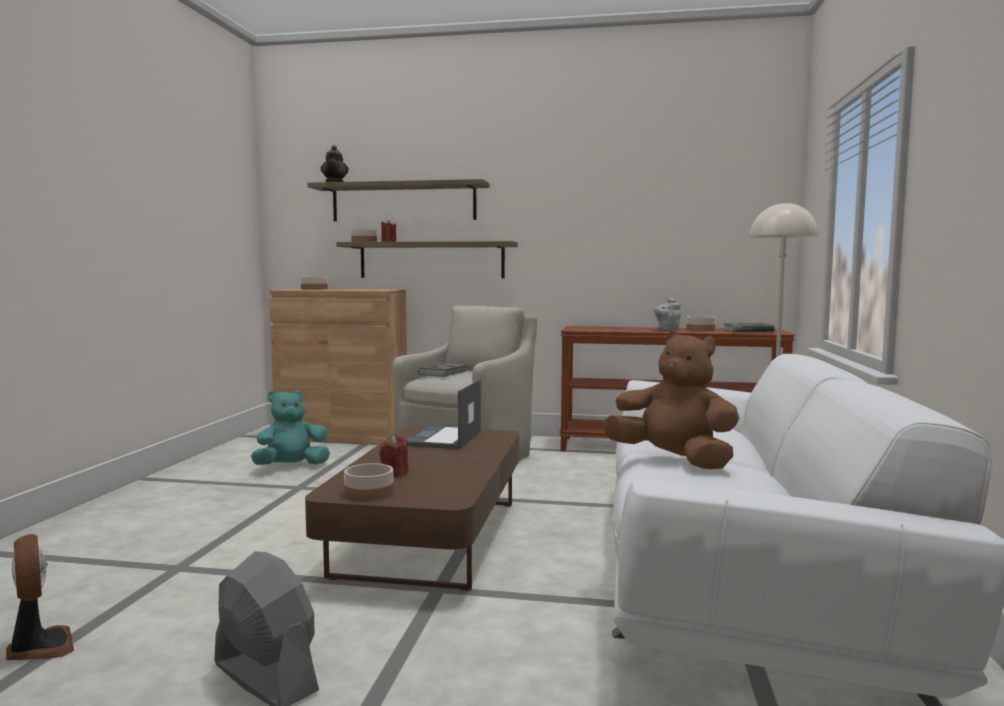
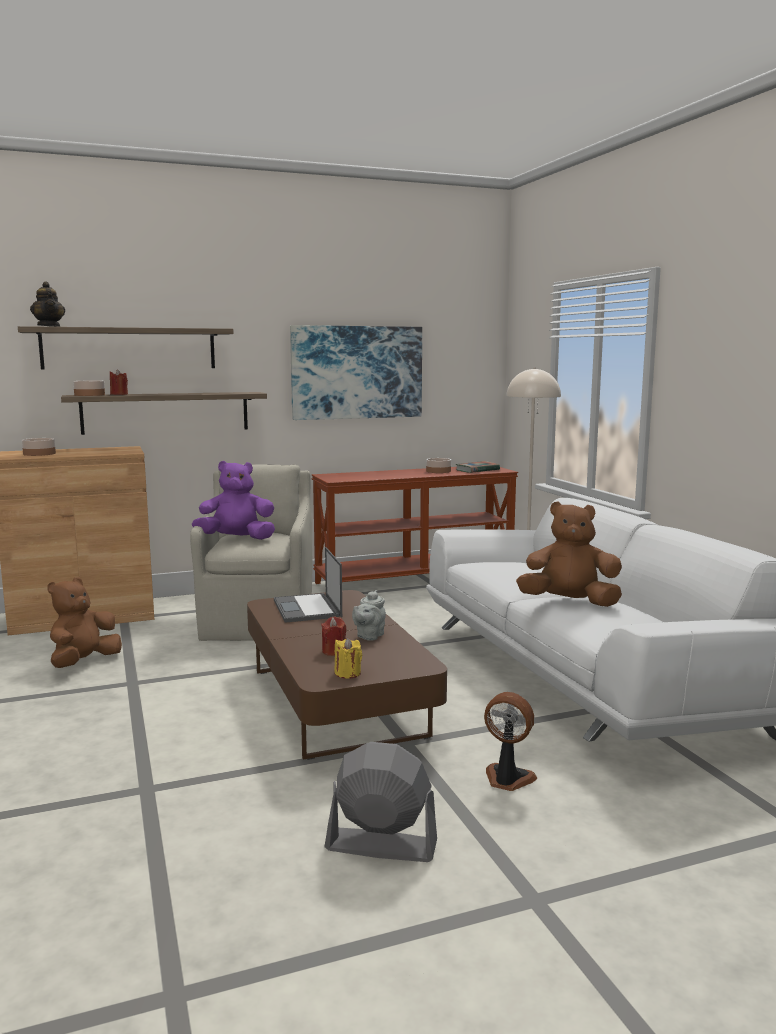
camera: 30 degrees left, 5 degrees up
(39, 647) = (141, 892): fan -> fan (507, 779)
(291, 466) = (84, 662): turquoise plush toy -> brown plush toy
(368, 492) = (347, 673): bowl -> yellow candle
(442, 373) = (236, 539): book -> purple plush toy
(618, 223) = (357, 372): none -> picture
(667, 329) = (412, 473): grey teapot -> grey teapot (369, 636)

